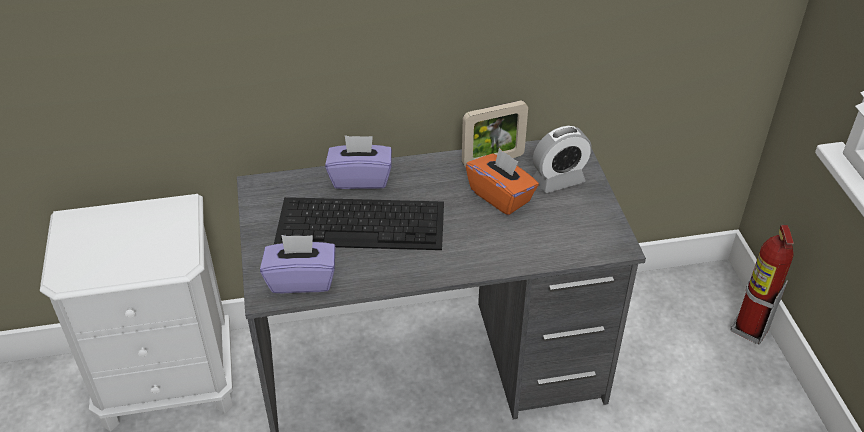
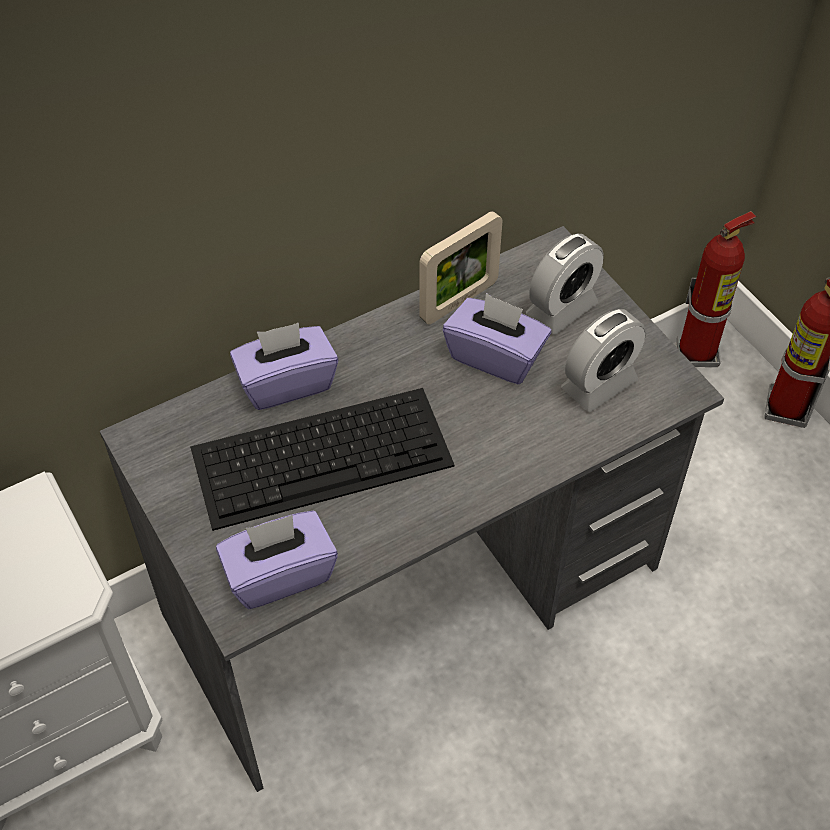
camera: 20 degrees left, 10 degrees up
(501, 196) = (495, 356): orange tissue box -> purple tissue box
(562, 228) = (599, 384): none -> alarm clock
(698, 276) = (698, 352): none -> fire extinguisher

